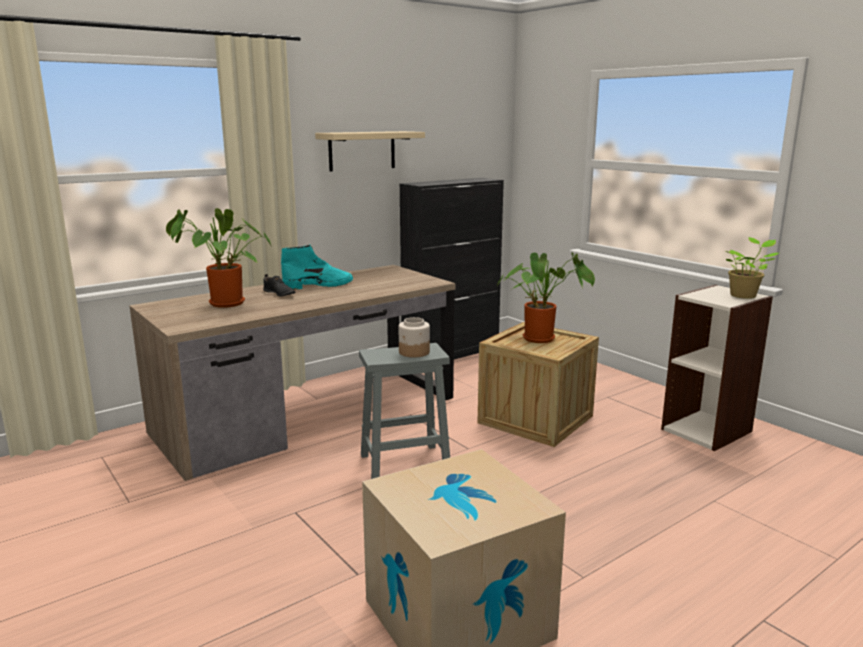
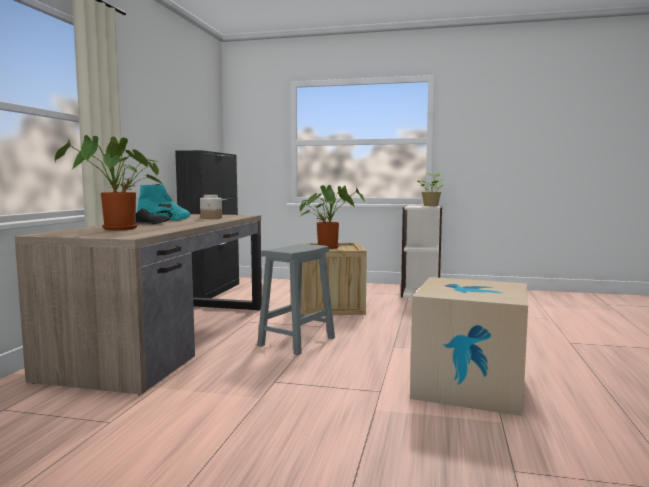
camera: 40 degrees left, 10 degrees down
(362, 150) = (152, 120): beige shelf -> none
(414, 352) = (302, 247): jar -> jar (211, 218)

